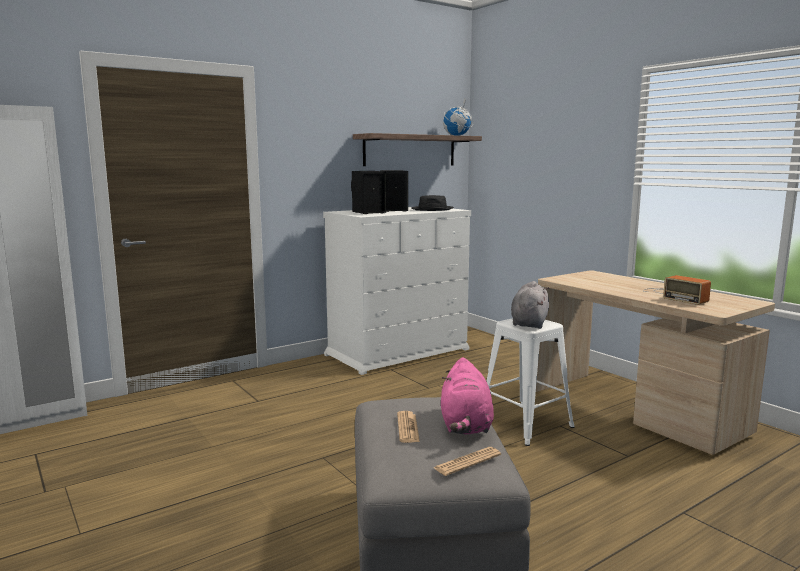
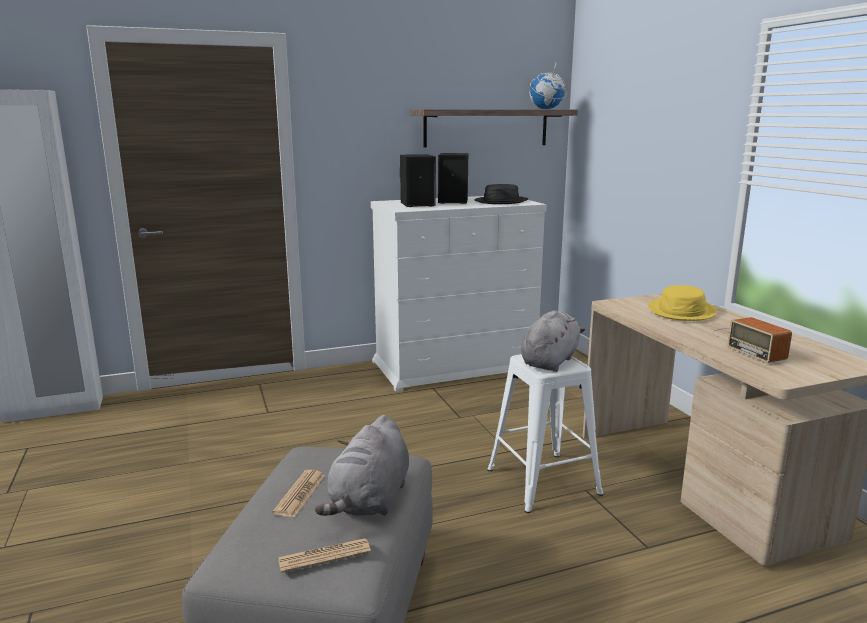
camera: 15 degrees right, 5 degrees up
(465, 426) = (370, 500): pink plush toy -> grey plush toy
(608, 281) = (682, 311): none -> yellow hat

